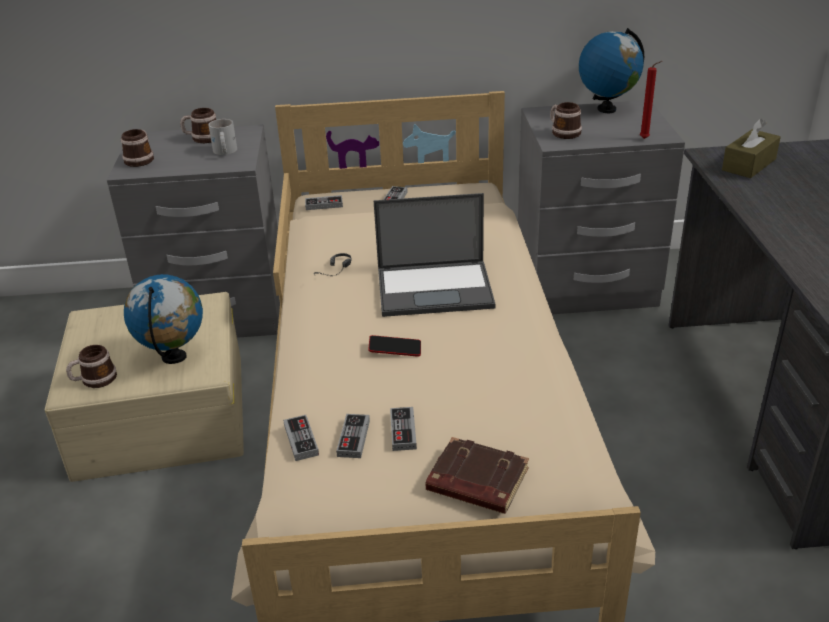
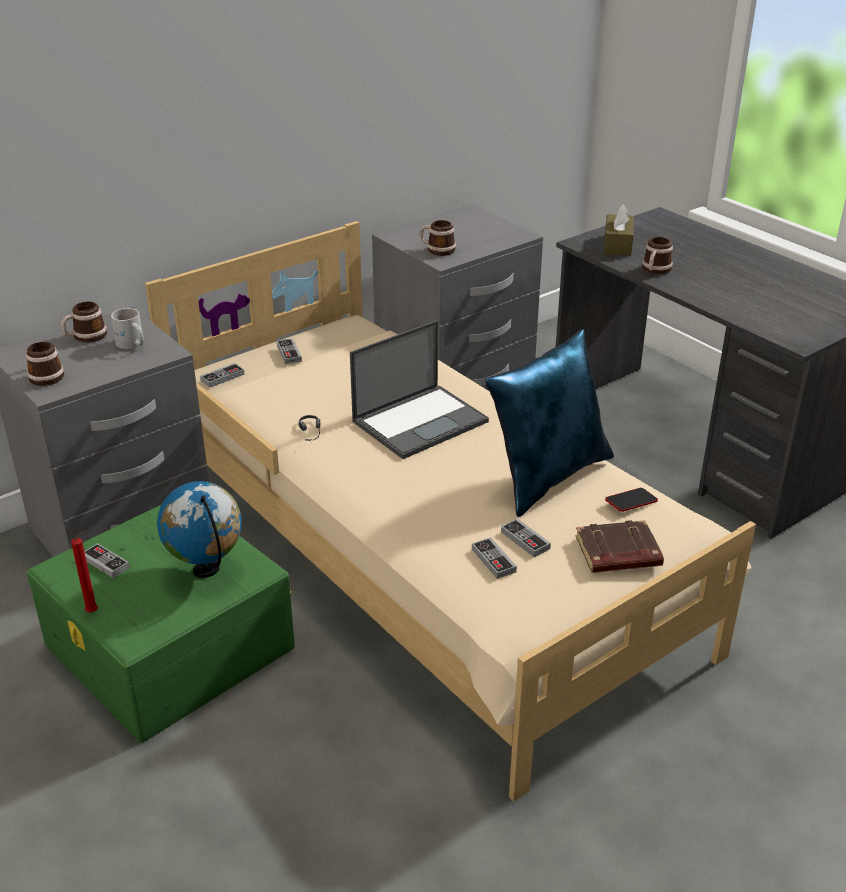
camera: 35 degrees left, 0 degrees up
(94, 380) = (147, 620): mug -> mug (655, 270)
(161, 415) = (170, 646): beige storage box -> green storage box
(301, 440) = (453, 578): game controller -> game controller (105, 563)
(395, 349) = (445, 481): phone -> phone (631, 503)
(494, 378) = (548, 476): none -> blue pillow
(606, 109) = (448, 220): globe -> none
(646, 139) = (511, 240): red candle -> red candle (94, 612)

